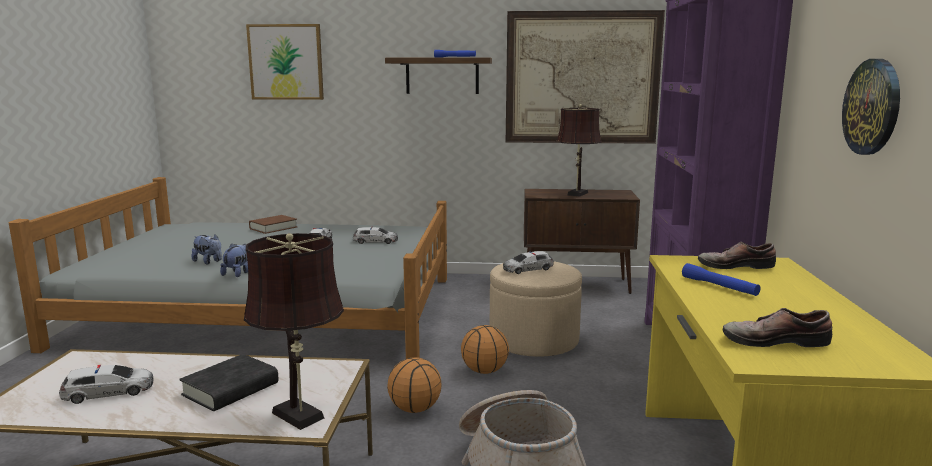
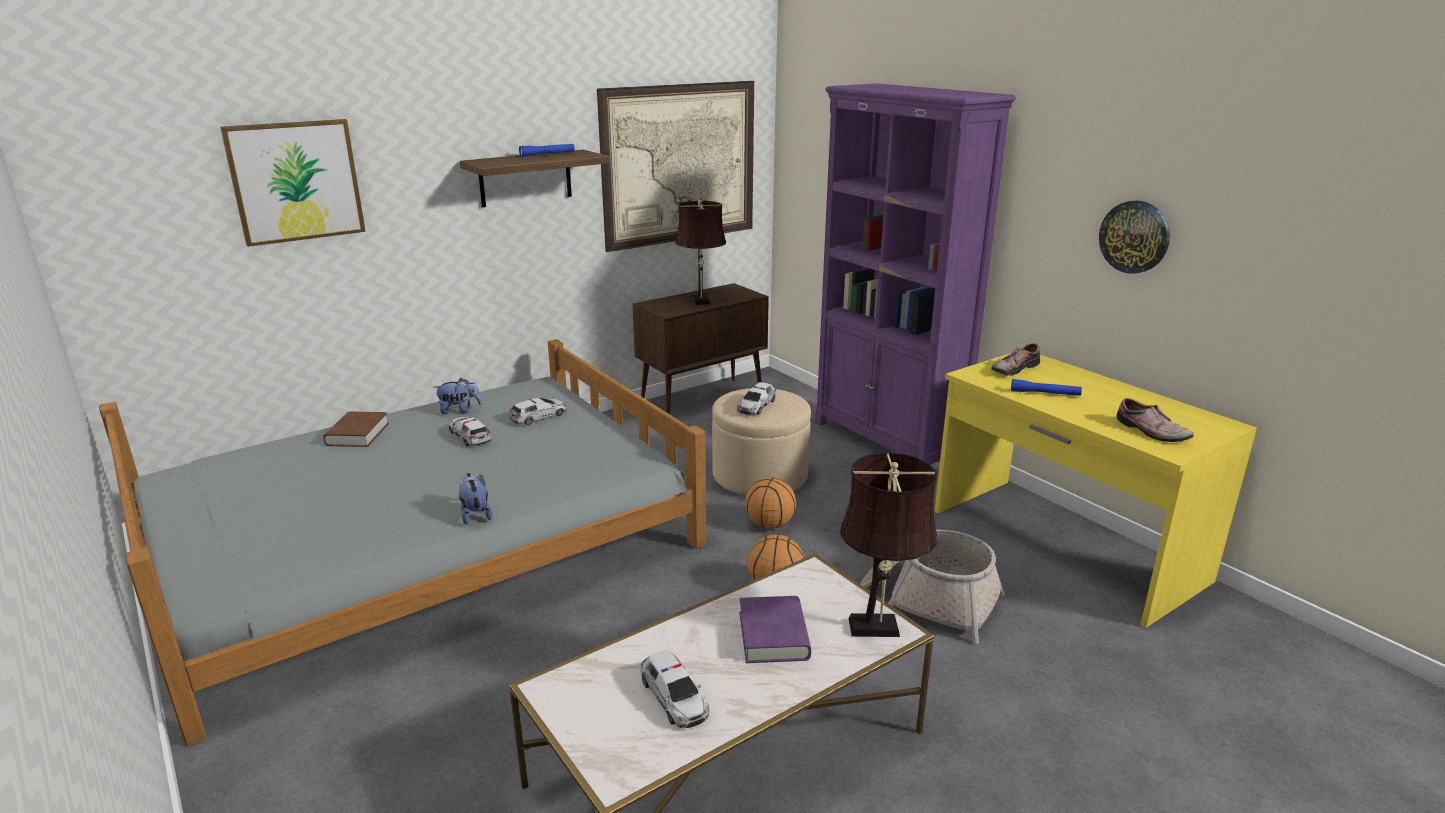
camera: 40 degrees left, 10 degrees up
(109, 392) = (675, 697): toy car -> toy car turned 120 degrees clockwise
(209, 262) = (397, 513): plush toy -> plush toy (459, 410)
(230, 389) = (773, 635): black book -> purple book
(773, 340) = (1150, 431): shoe -> shoe turned 90 degrees counterclockwise

